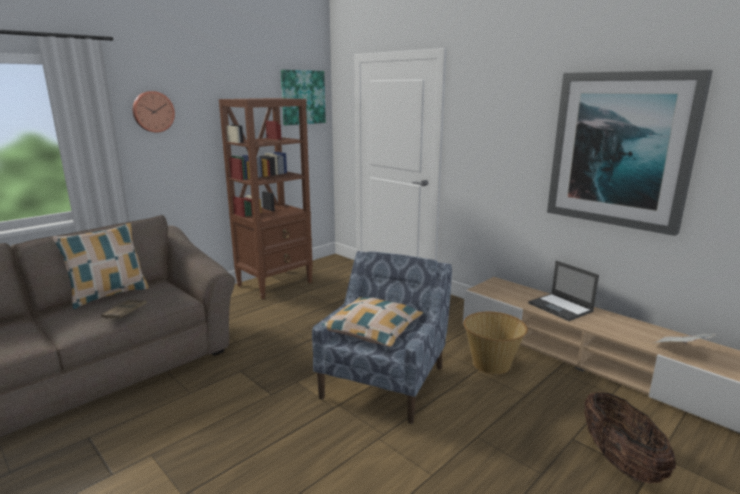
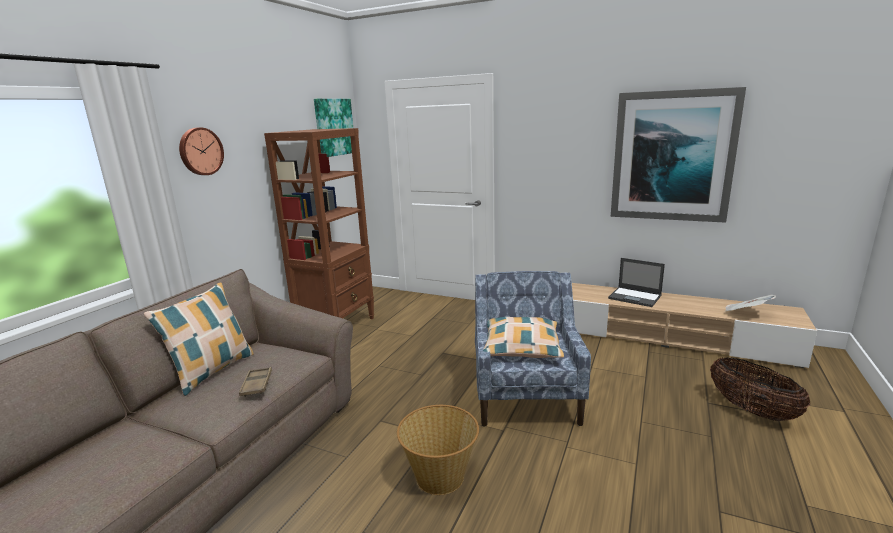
camera: 20 degrees left, 0 degrees up
(491, 363) = (598, 357): basket -> basket (440, 476)

